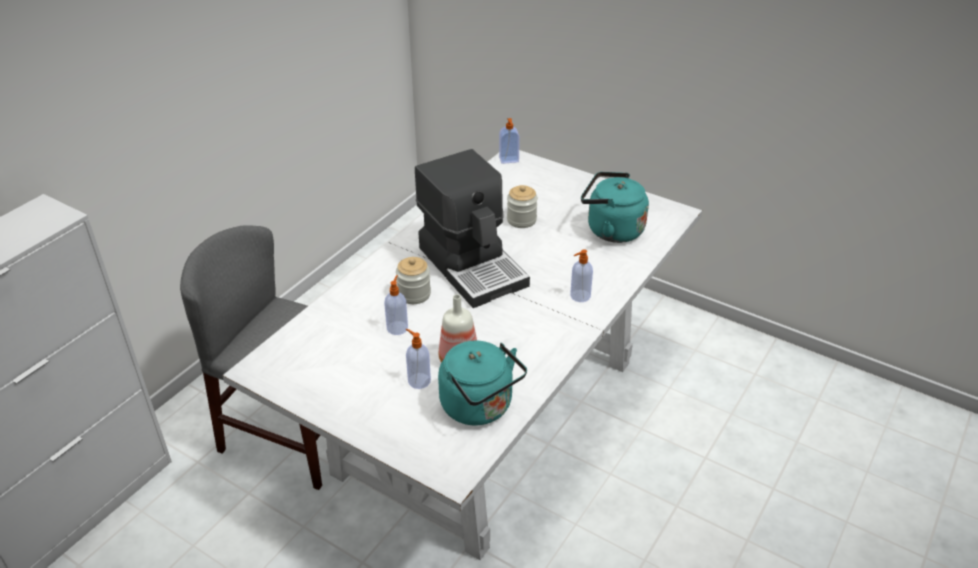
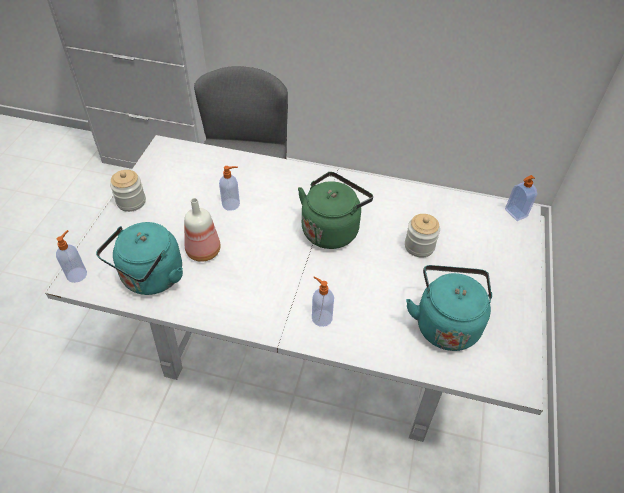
camera: 70 degrees right, 10 degrees up
(414, 294) = (276, 202): jar -> jar (131, 202)
(418, 380) = (173, 233): soap dispenser -> soap dispenser (77, 274)
(473, 265) = (332, 229): coffee machine -> green kettle

